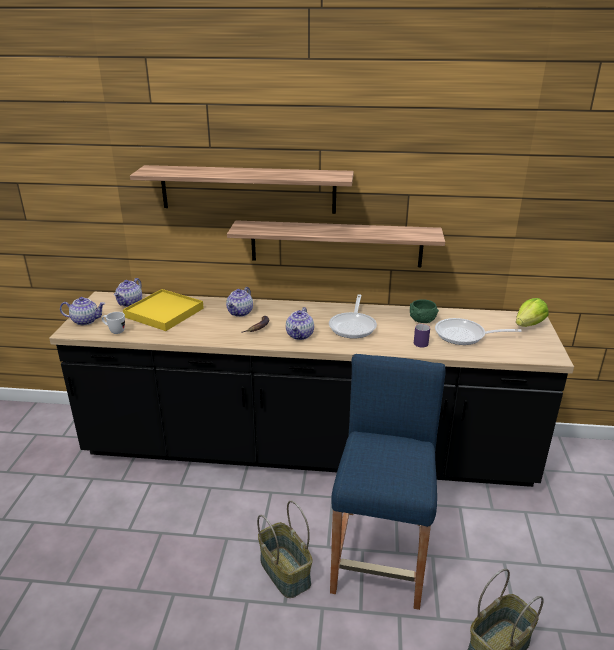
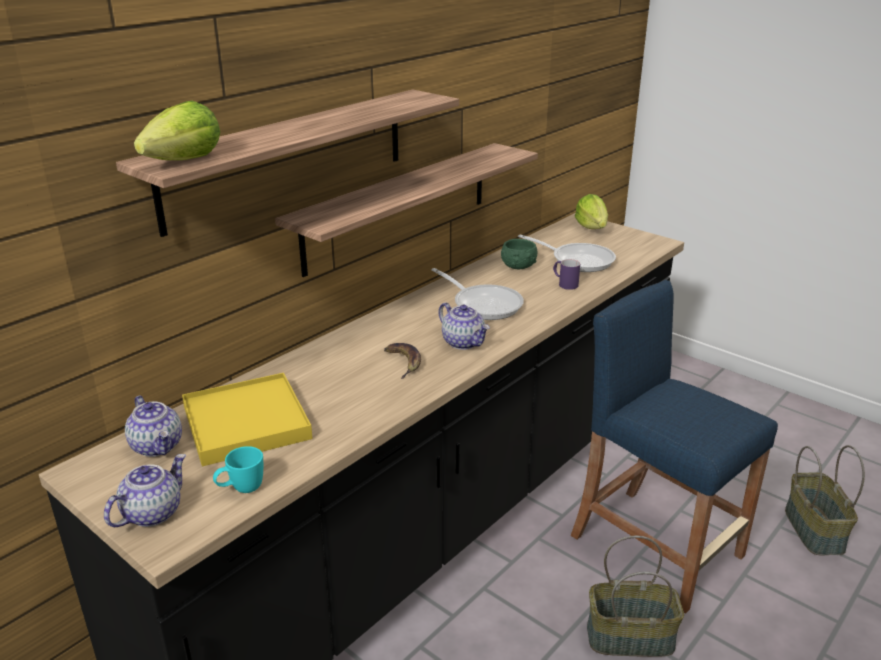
camera: 55 degrees left, 0 degrees up
(114, 331) = (241, 489): white mug -> turquoise mug
(156, 171) = (185, 161): none -> lettuce
(240, 312) = (342, 362): teapot -> none
(464, 335) = (577, 260): frying pan -> frying pan turned 105 degrees counterclockwise

